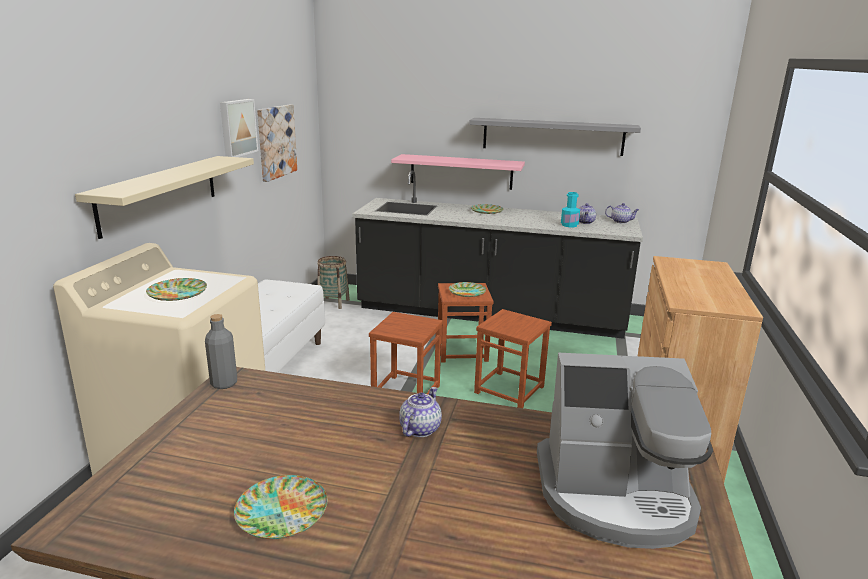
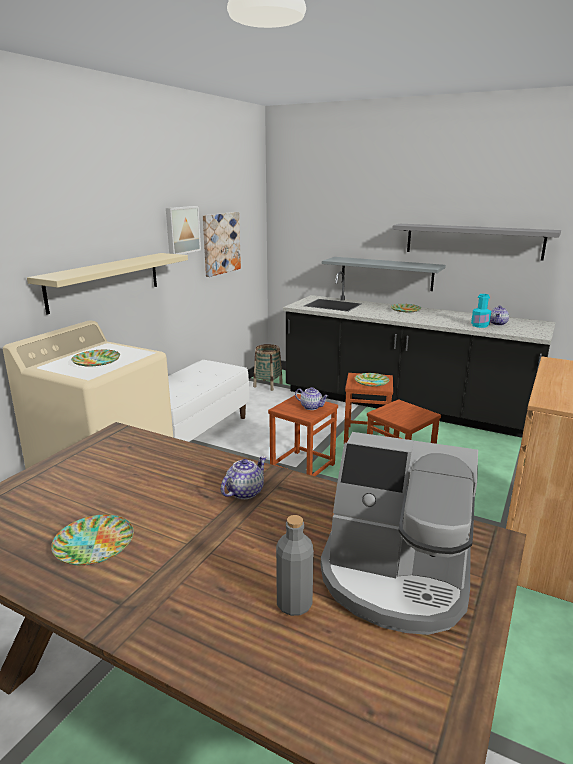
camera: 15 degrees right, 0 degrees up
(224, 383) = (107, 436): grey bottle -> grey bottle (294, 604)
(461, 172) = (386, 273): pink shelf -> grey shelf
(620, 221) = (535, 324): teapot -> teapot (311, 407)

